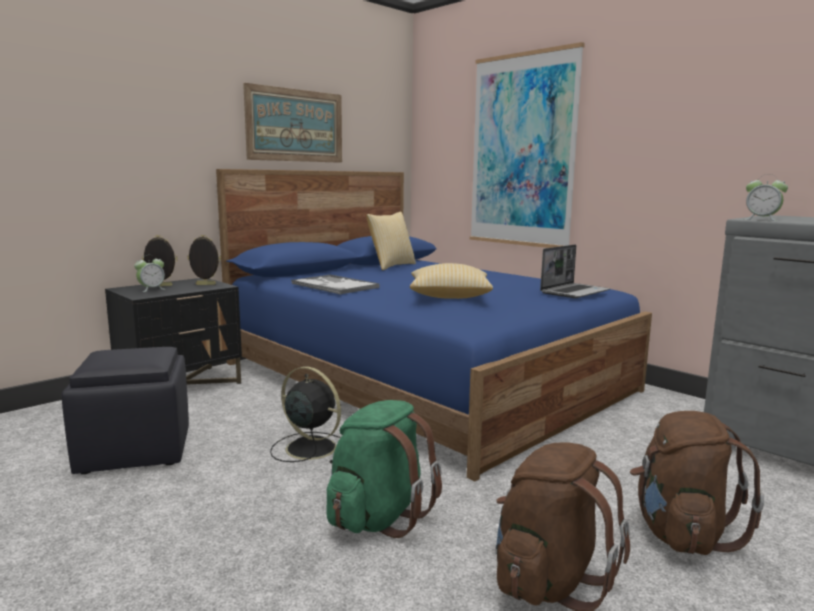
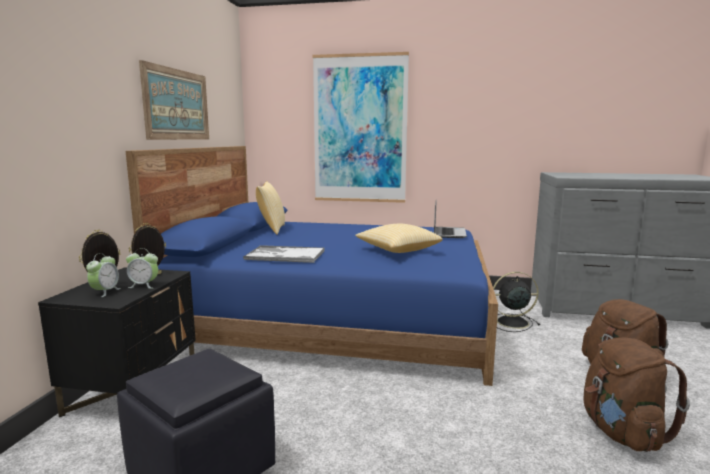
camera: 35 degrees left, 0 degrees up
(309, 447) = (352, 404): black fan -> black fan (511, 322)
(379, 516) = (485, 436): green backpack -> none
(762, 219) = (572, 177): alarm clock -> alarm clock (144, 285)

